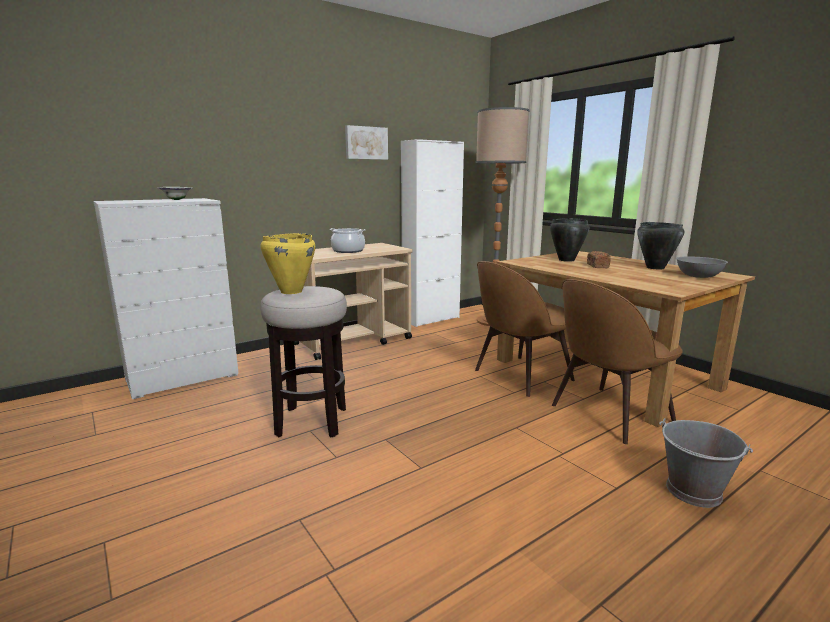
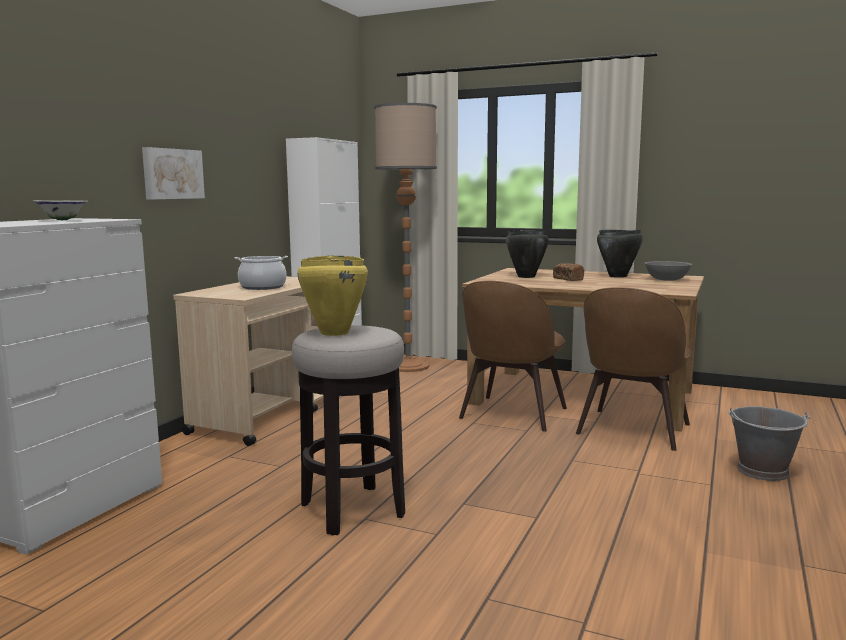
camera: 30 degrees left, 5 degrees down
(366, 143) = (250, 140): picture -> picture (172, 174)

